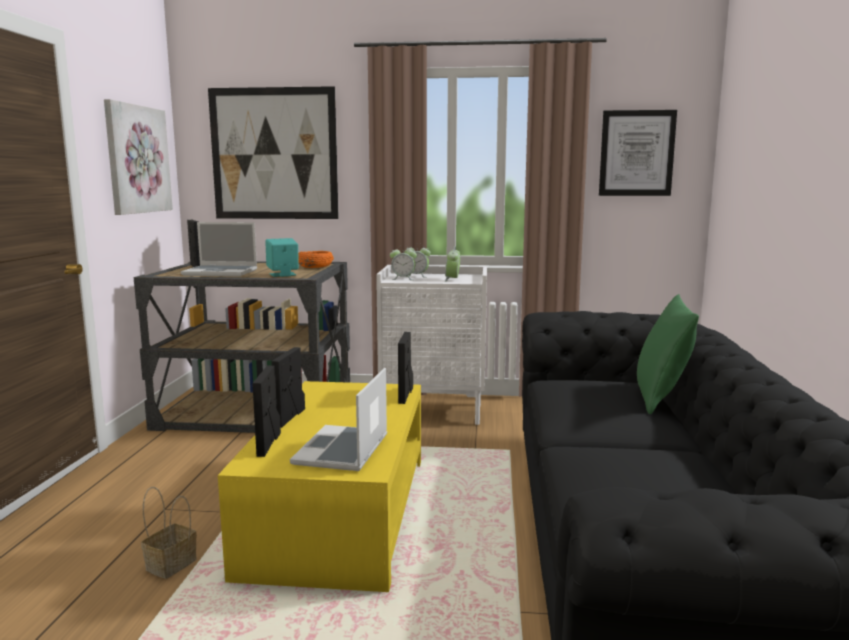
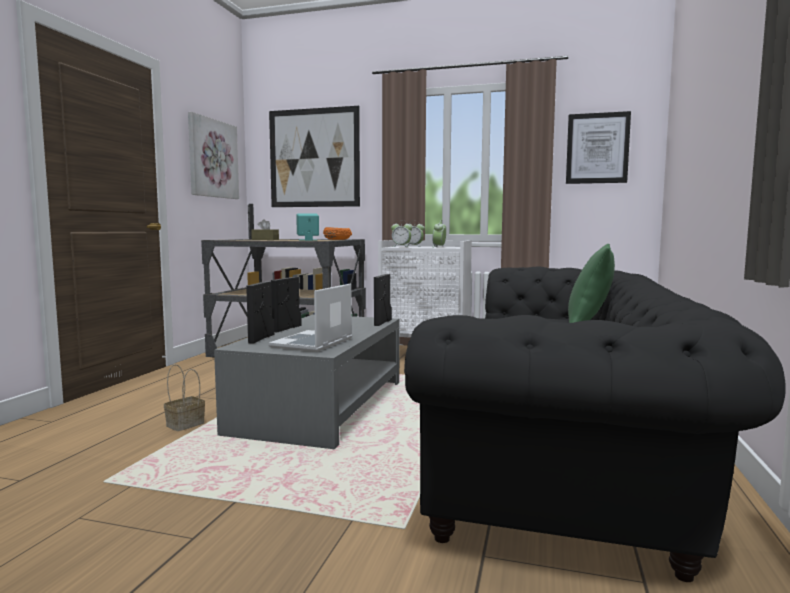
camera: 10 degrees right, 5 degrees down
(221, 272) = (265, 239): laptop -> brown tissue box
(340, 513) = (322, 406): yellow coffee table -> grey coffee table

